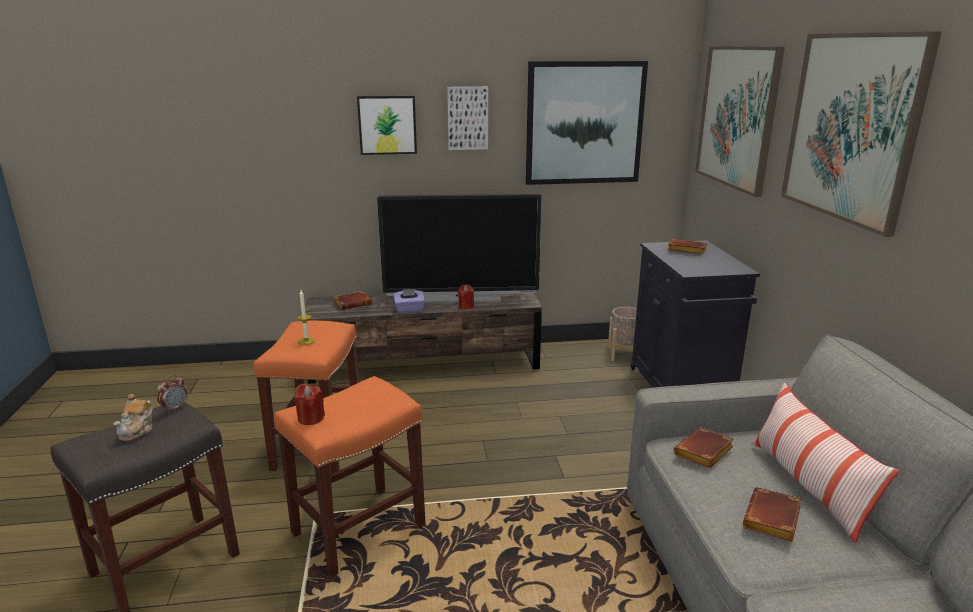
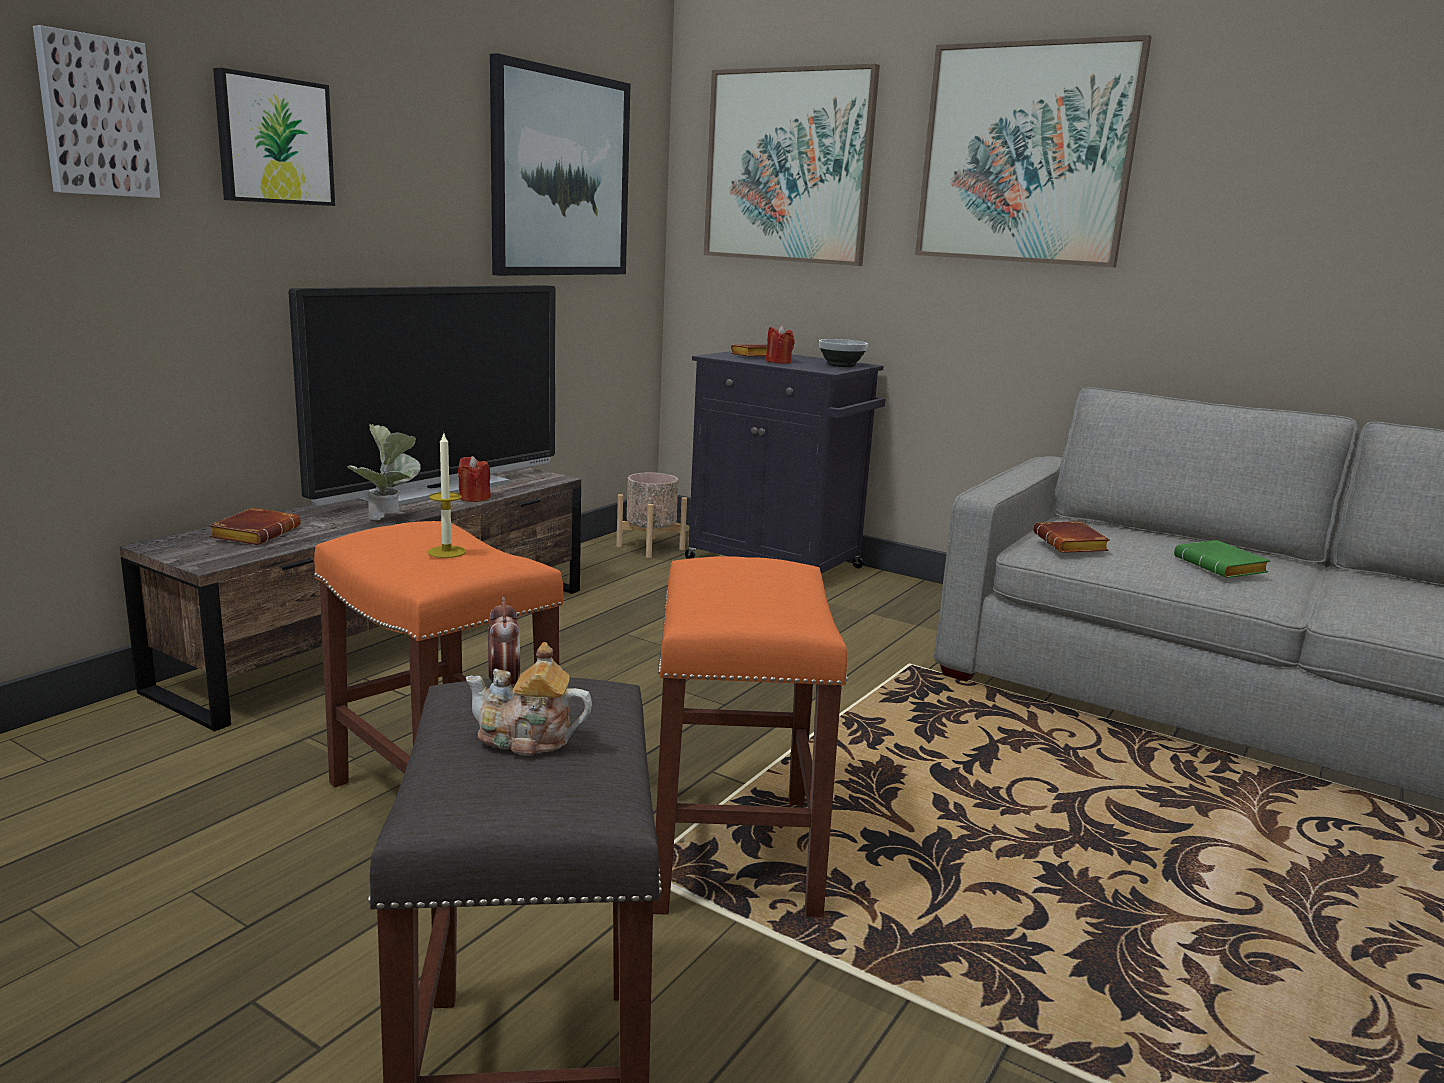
camera: 50 degrees left, 5 degrees down
(138, 431) = (526, 739): teapot -> teapot turned 135 degrees clockwise
(310, 418) = (760, 615): red candle -> red candle (778, 362)
(409, 310) = (390, 519): purple tissue box -> potted plant
(467, 118) = (407, 144): picture -> picture (95, 116)
(720, 268) = (841, 365): none -> bowl
(773, 520) = (1222, 567): brown book -> green book
(808, 486) = (1176, 541): pillow -> none

